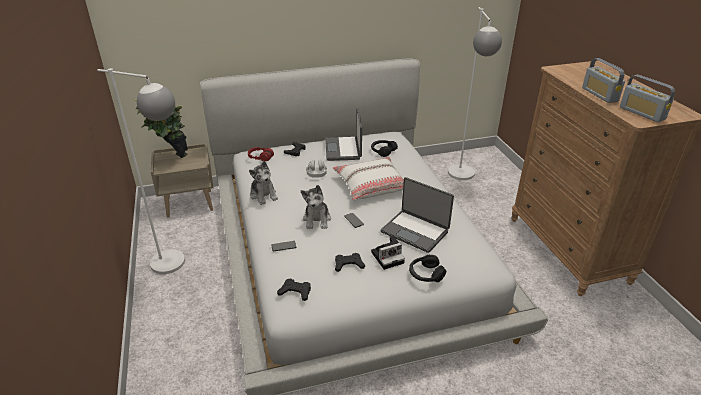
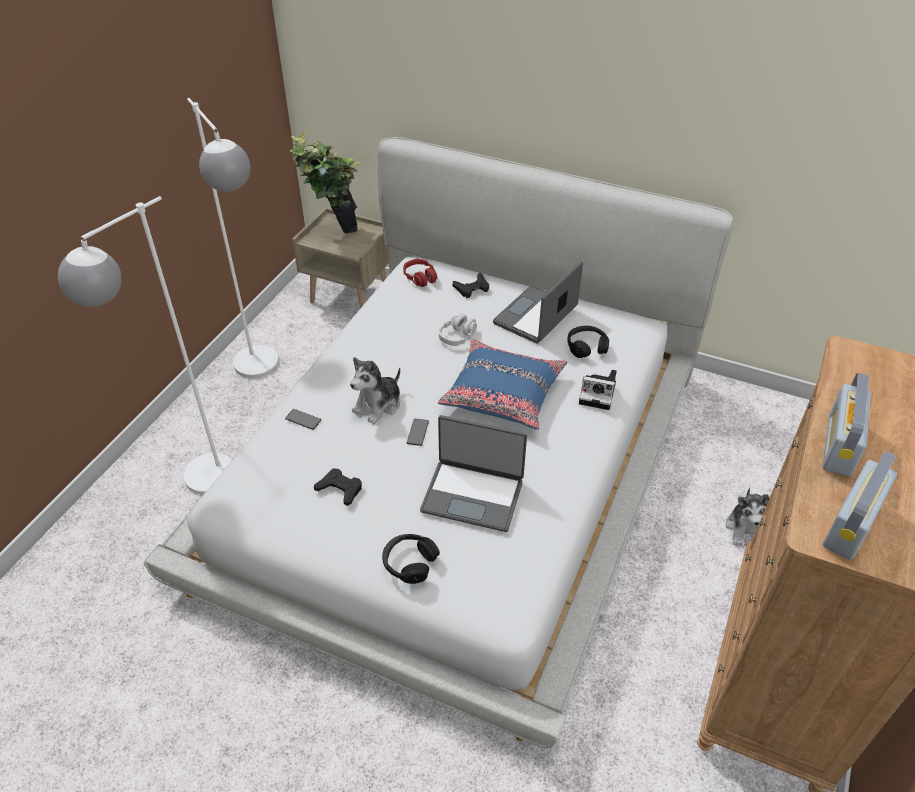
camera: 40 degrees right, 10 degrees up
(263, 195) = (362, 336): plush toy -> plush toy (746, 529)
(295, 292) = (249, 486): black game controller -> none
(372, 185) = (503, 393): white pillow -> blue pillow
(388, 257) = (396, 509): camera -> camera (599, 394)
(415, 231) = (473, 495): laptop -> laptop turned 60 degrees counterclockwise
(463, 178) = (750, 449): white floor lamp -> white floor lamp (196, 486)
(642, 113) = (851, 524): radio -> radio turned 150 degrees counterclockwise

